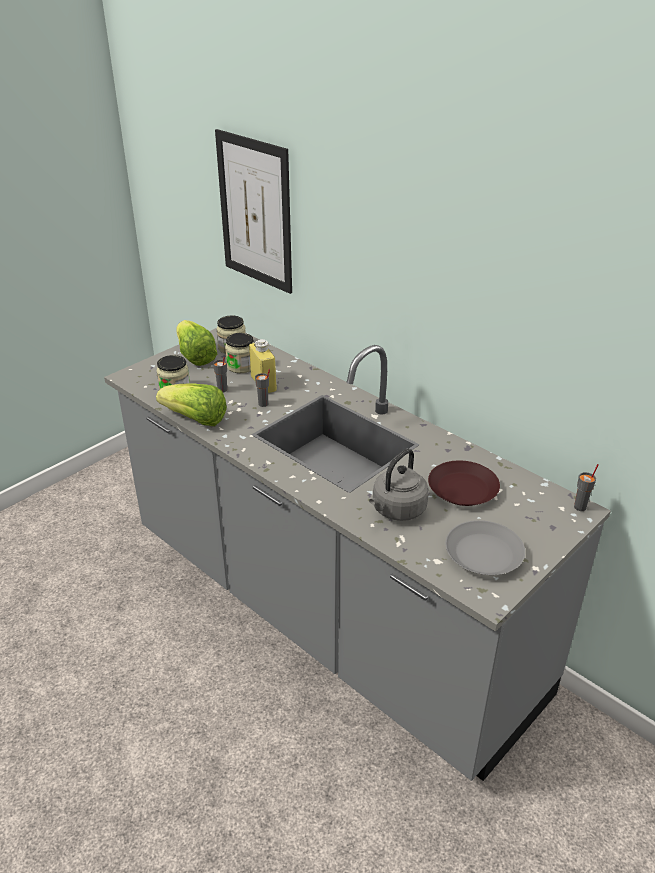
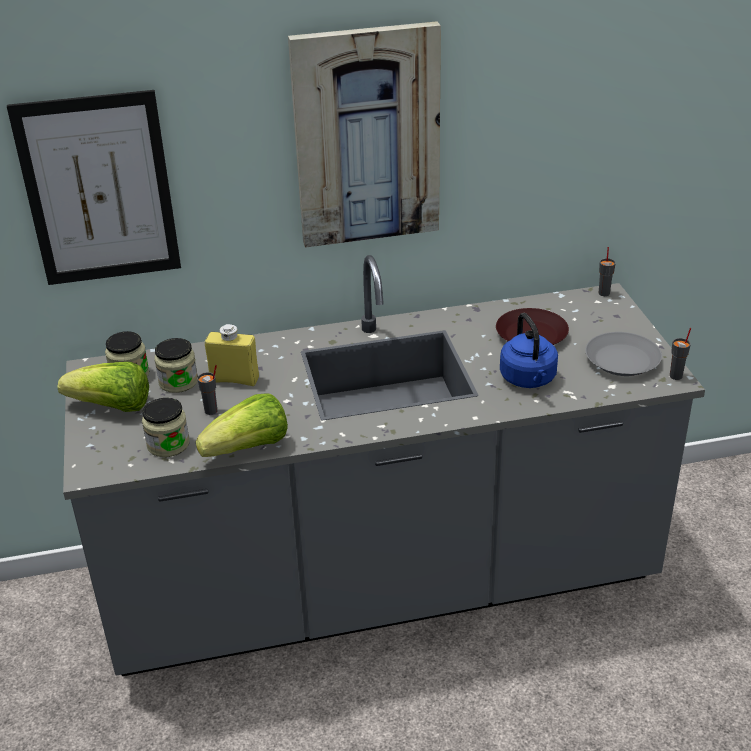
camera: 55 degrees left, 0 degrees up
(263, 404) = (273, 393): grey cup -> grey cup (676, 376)
(397, 510) = (529, 379): grey kettle -> blue kettle
(415, 248) = (366, 136): none -> picture

